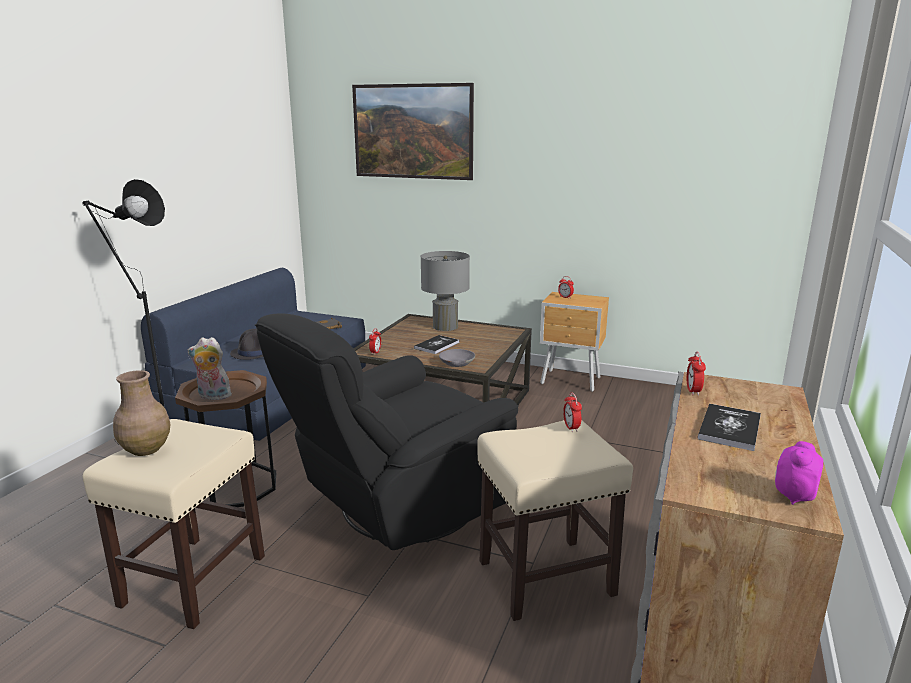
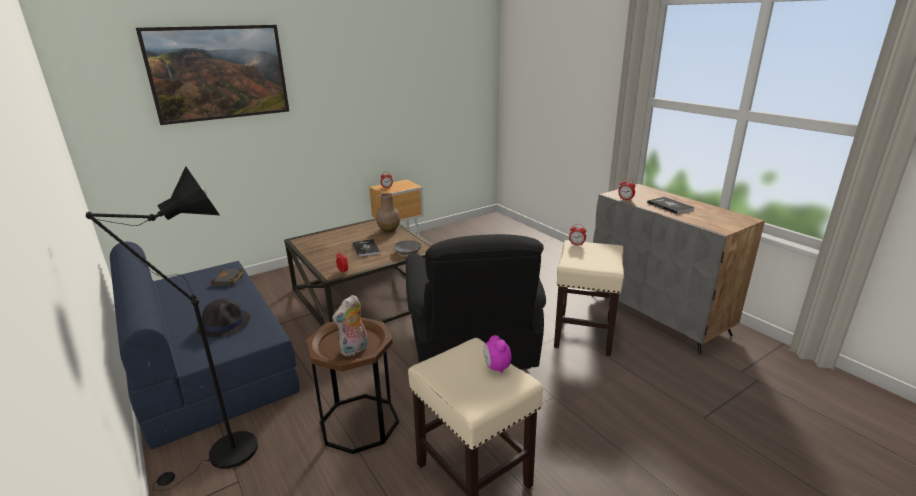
camera: 55 degrees left, 5 degrees up
(146, 449) = (462, 386): brown vase -> brown vase (388, 229)
(445, 327) = (336, 236): grey table lamp -> none
(793, 496) = (734, 217): alarm clock -> alarm clock (496, 367)

